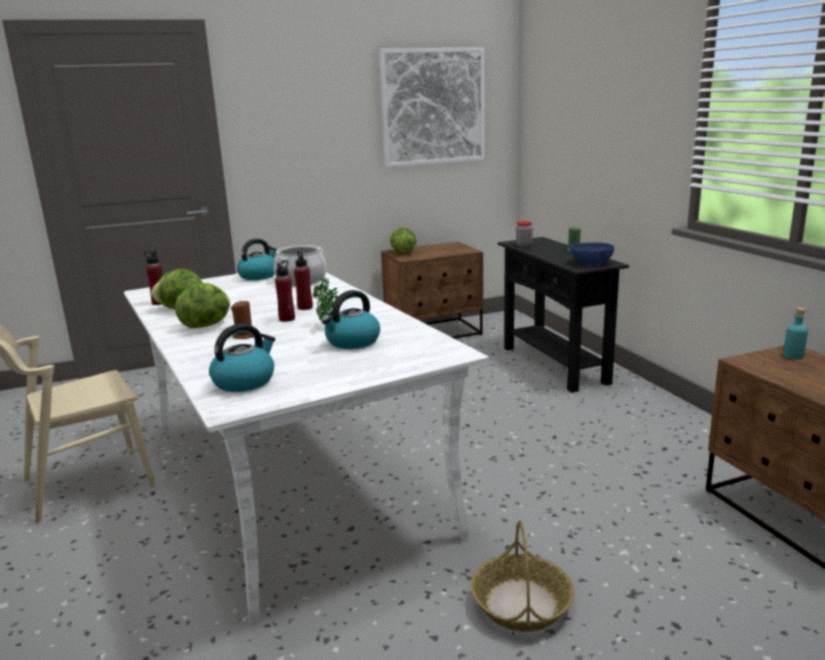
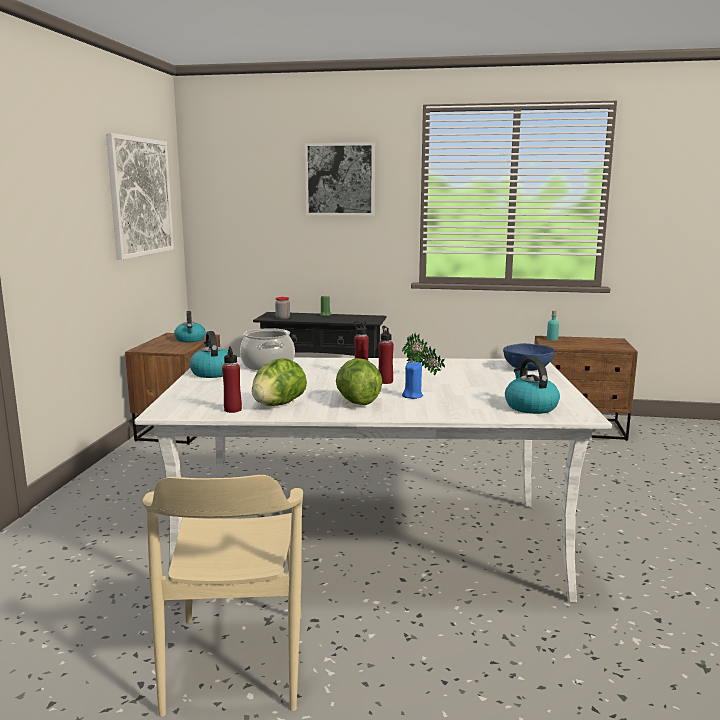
camera: 60 degrees left, 5 degrees down
(245, 336) = (412, 396): brown candle -> blue candle
(352, 342) = (477, 376): kettle -> kettle (190, 340)
(402, 253) = (156, 348): lettuce -> none
(522, 604) = (608, 509): basket -> none
(591, 263) = (366, 318): blue bowl -> blue bowl (528, 368)
(625, 80) = (340, 179): none -> picture

